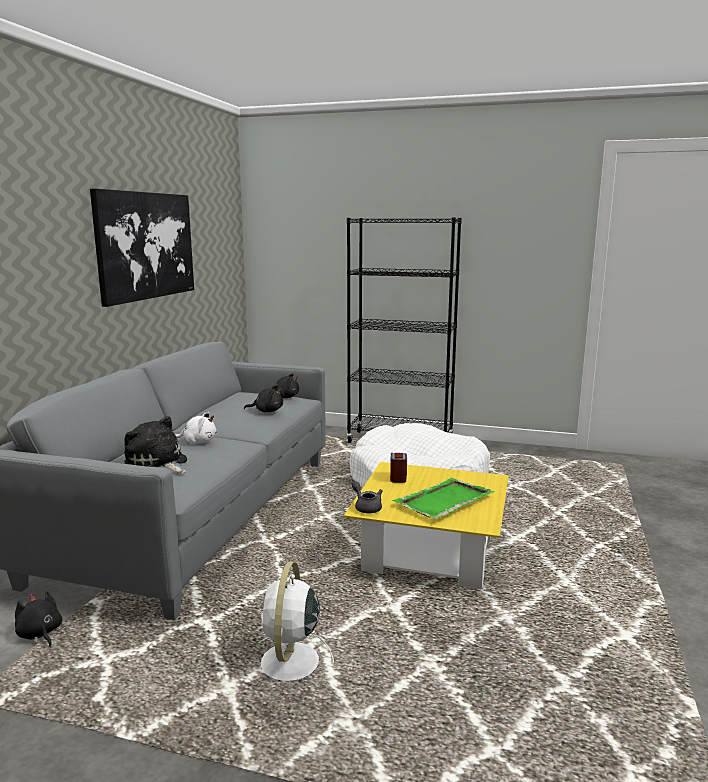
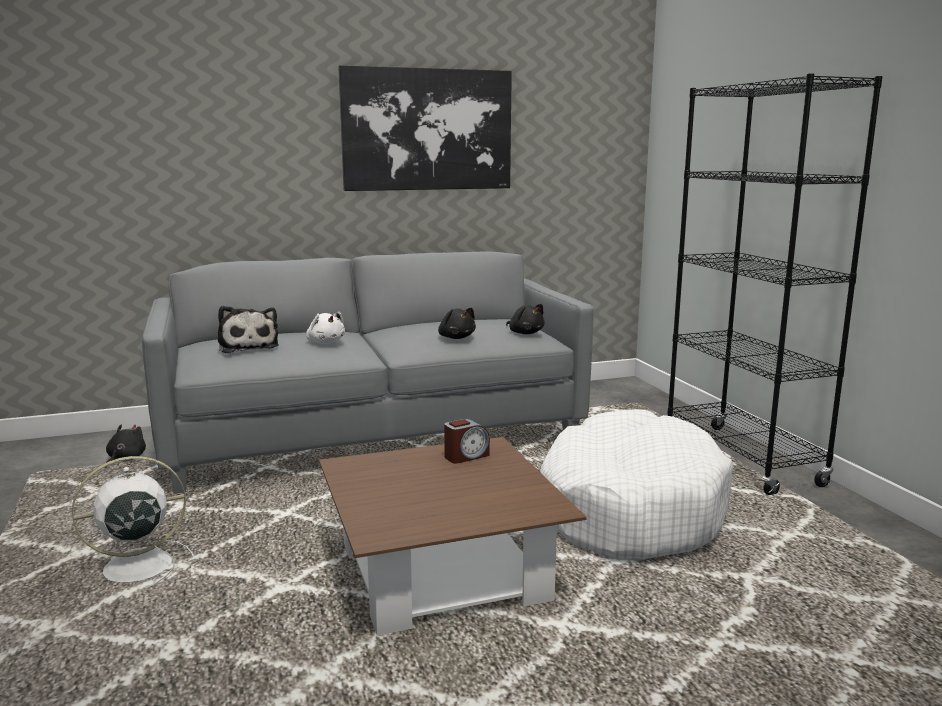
camera: 55 degrees right, 0 degrees up
(158, 464) = (248, 346): plush toy -> plush toy turned 150 degrees clockwise
(366, 507) = (352, 464): grey teapot -> none
(430, 551) = (442, 572): yellow coffee table -> brown coffee table
(443, 501) = (424, 497): green tray -> none

